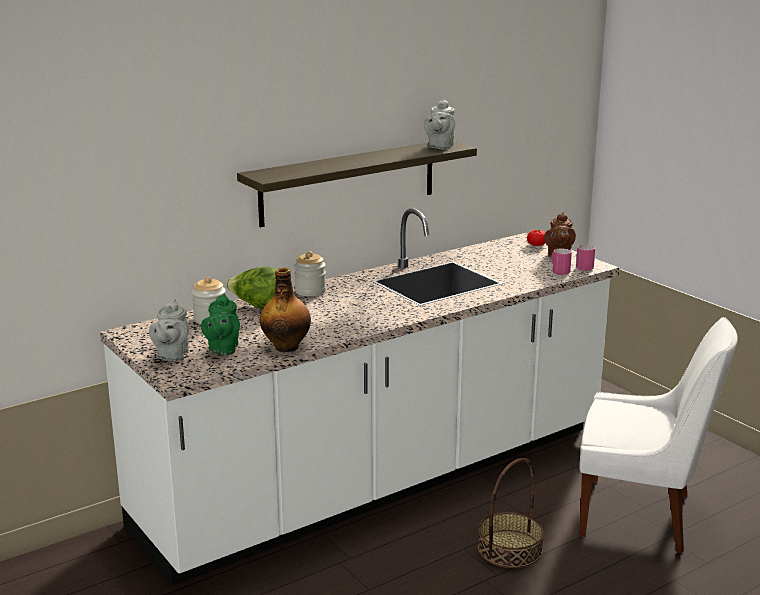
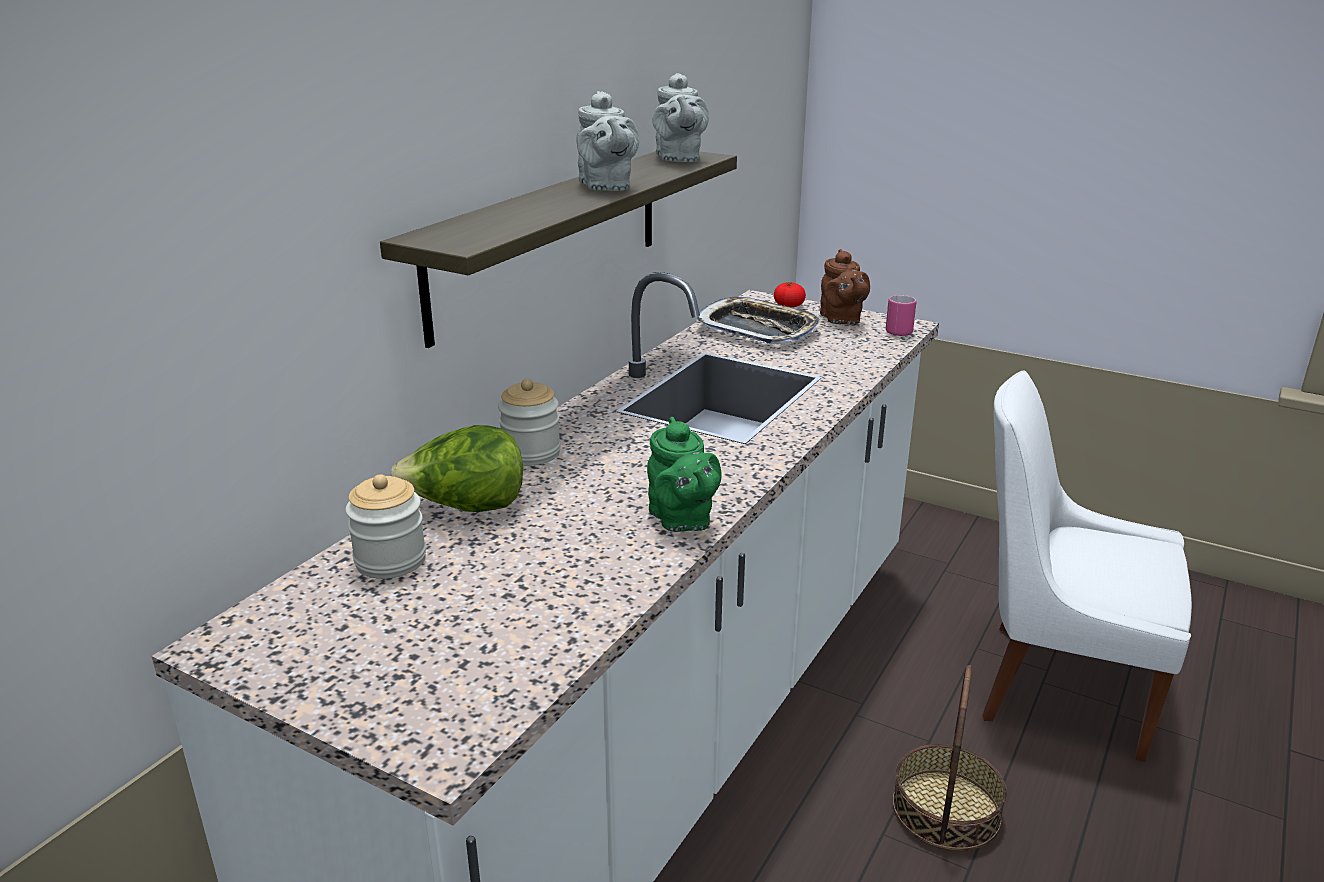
camera: 25 degrees left, 5 degrees up
(172, 355) = (381, 684): grey teapot -> grey teapot (606, 187)
(223, 349) = (483, 635): green teapot -> green teapot (682, 520)
(286, 346) = (608, 593): bottle -> none
(500, 254) = (757, 329): none -> tray
(559, 271) = (872, 343): pink mug -> none
(641, 516) = (1056, 686): white chair -> white chair turned 150 degrees counterclockwise

